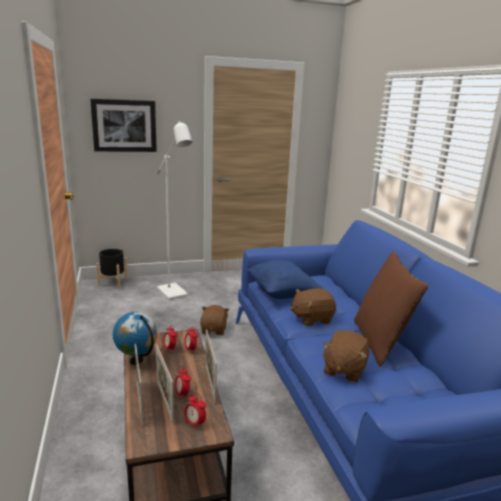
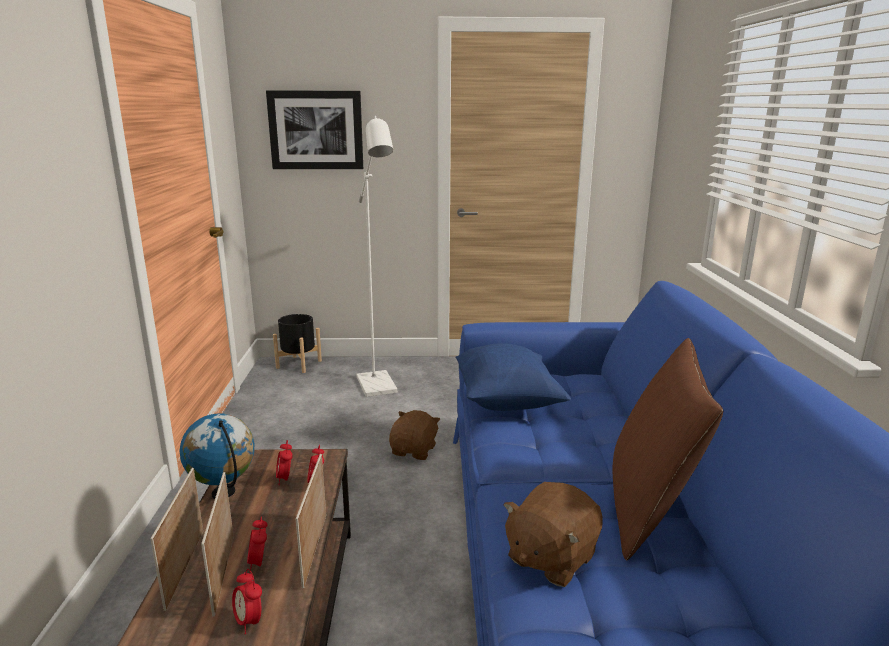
camera: 15 degrees right, 0 degrees up
(311, 318) = (537, 451): brown plush toy -> none

